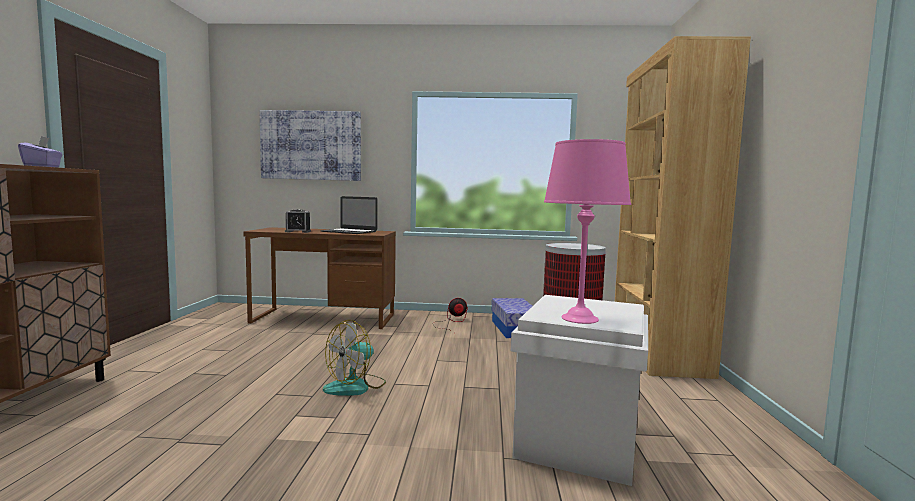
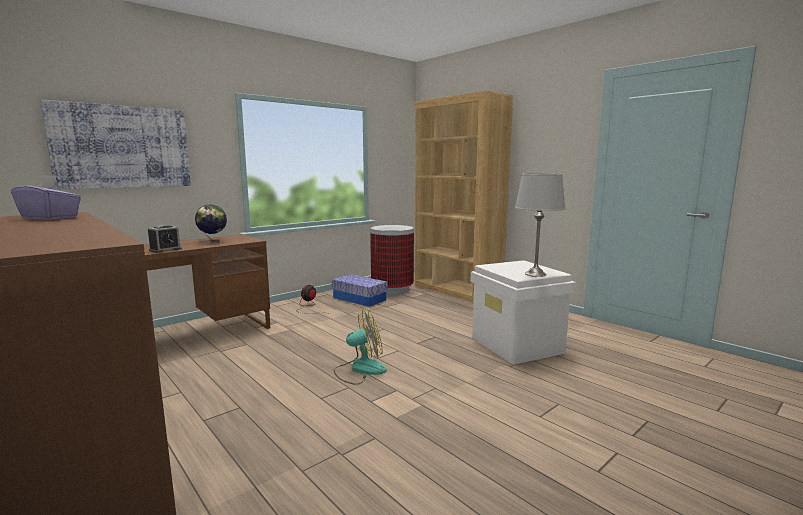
camera: 45 degrees left, 5 degrees up
(349, 231) = (213, 241): laptop -> globe
(355, 386) = (360, 370): fan -> fan turned 105 degrees counterclockwise
(579, 318) = (535, 274): pink table lamp -> grey table lamp

